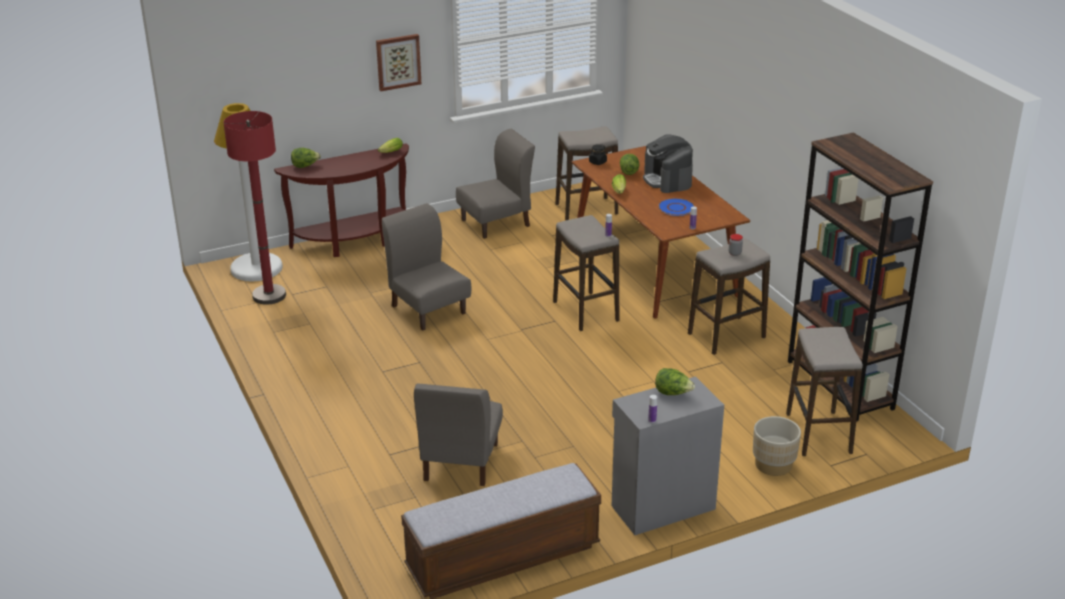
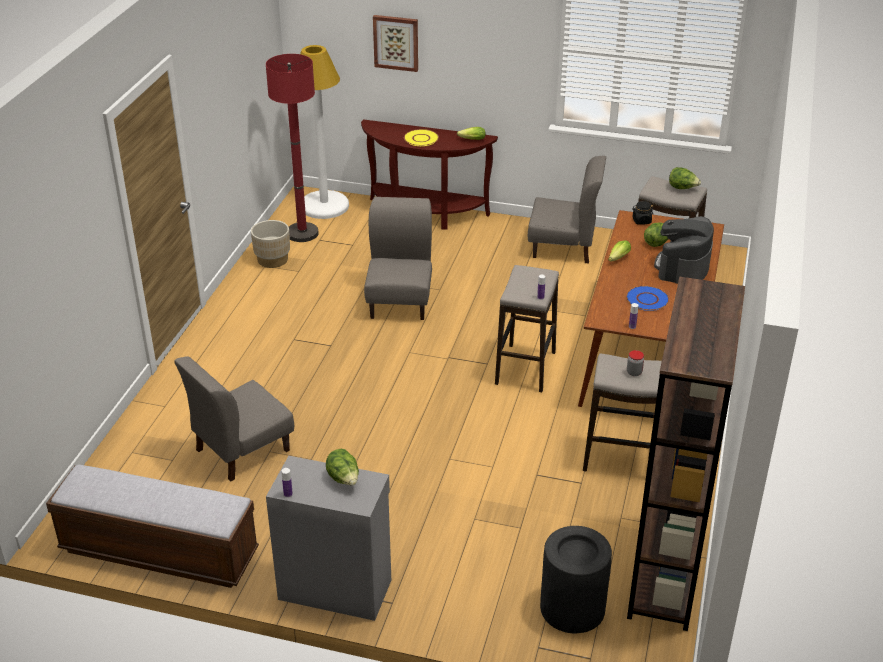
camera: 40 degrees right, 5 degrees up
(305, 166) = (388, 126): lettuce -> lettuce (682, 188)
(348, 165) = (421, 138): none -> yellow plate
(398, 62) = (498, 51): picture -> picture (396, 42)
(773, 464) = (485, 612): beige planter -> beige planter (272, 260)
(818, 433) = (572, 608): stool -> black trash can

